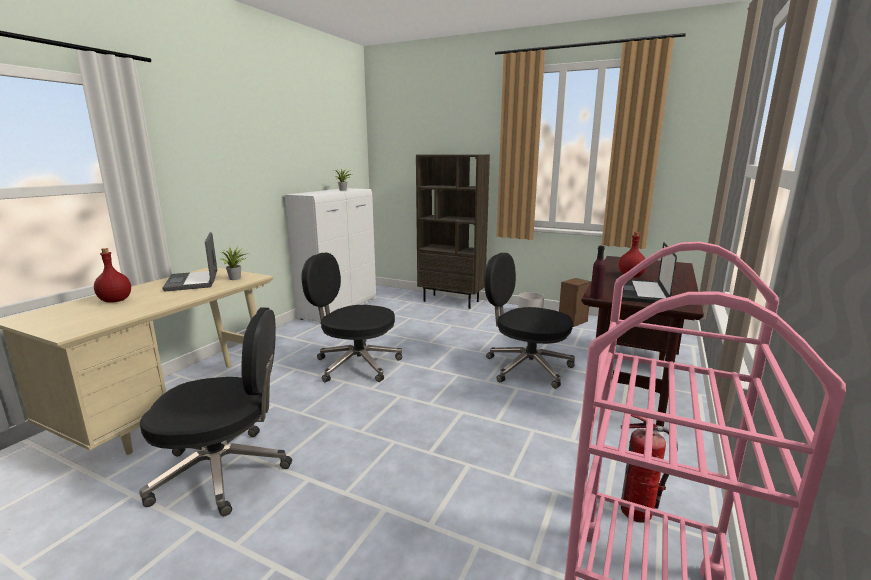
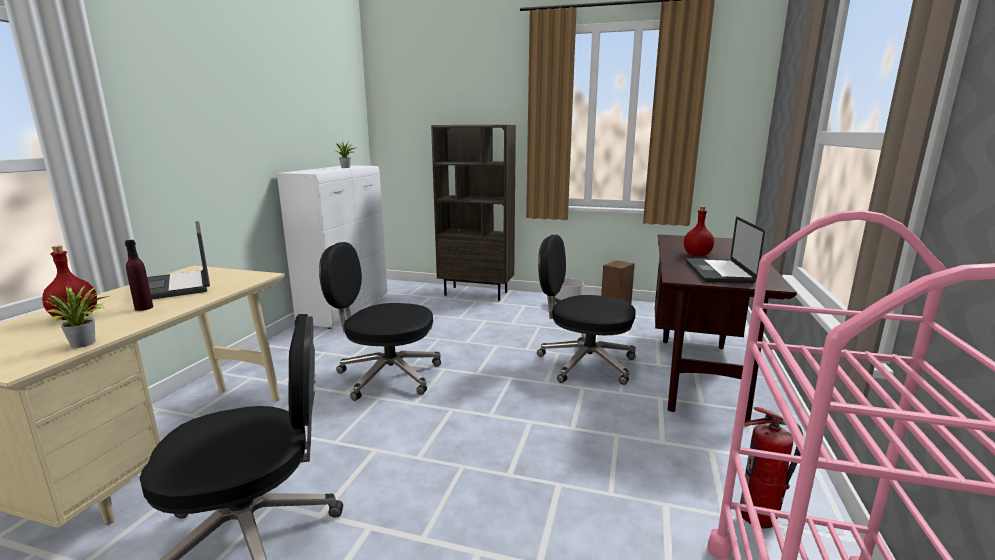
camera: 10 degrees left, 0 degrees up
(236, 278) = (236, 279): potted plant -> potted plant (86, 343)
(596, 297) = (677, 279): purple bottle -> purple bottle (144, 308)

